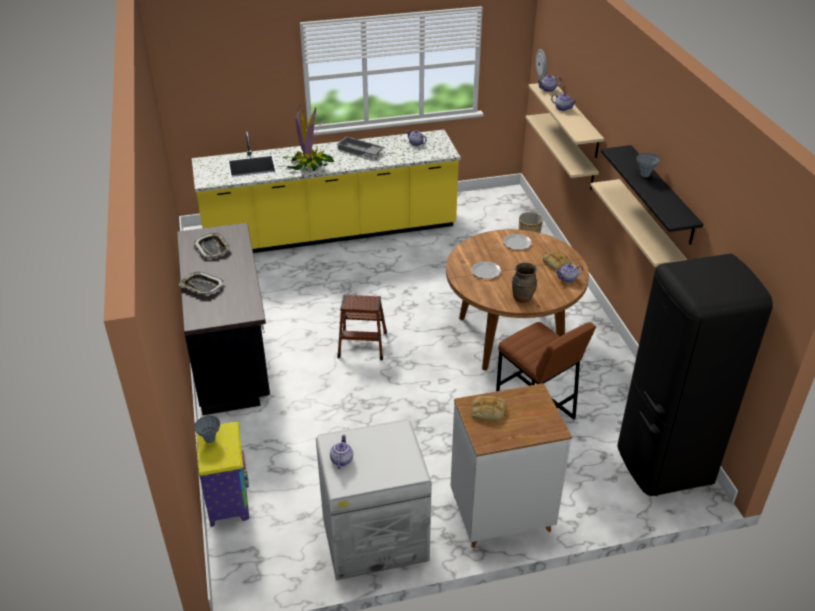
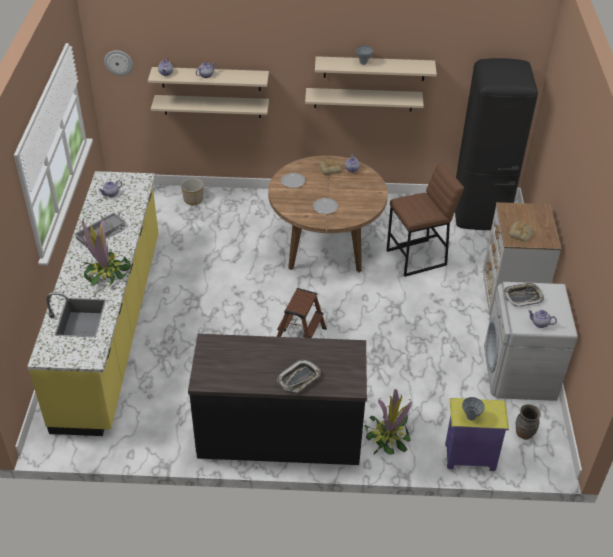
camera: 75 degrees left, 5 degrees up
(213, 248) = (235, 364): tray -> tray (523, 297)
(242, 431) = (388, 437): none -> potted plant
(522, 298) = (367, 197): brown vase -> brown vase (524, 433)
(662, 195) = (374, 68): black shelf -> beige shelf

